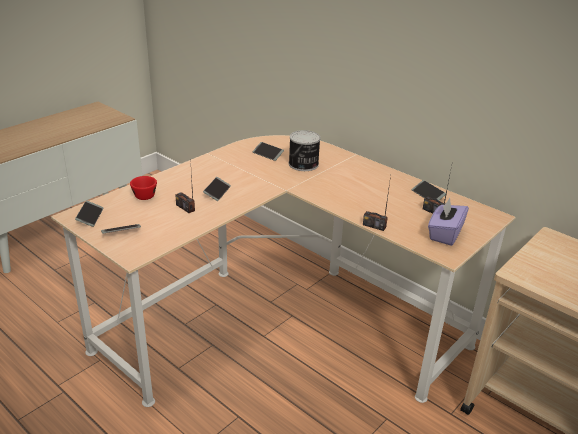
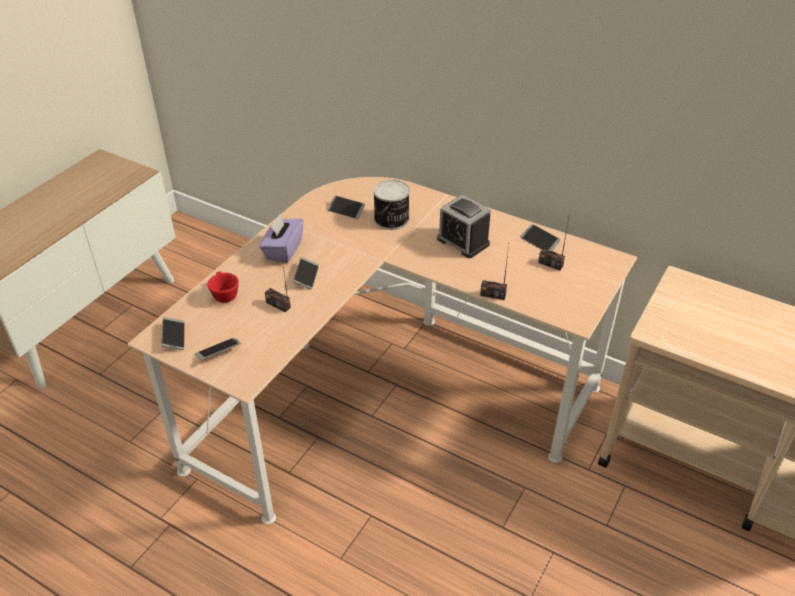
camera: 10 degrees left, 10 degrees up
(359, 186) = (463, 242): none -> alarm clock
(444, 234) = (569, 293): purple tissue box -> purple tissue box (283, 250)

